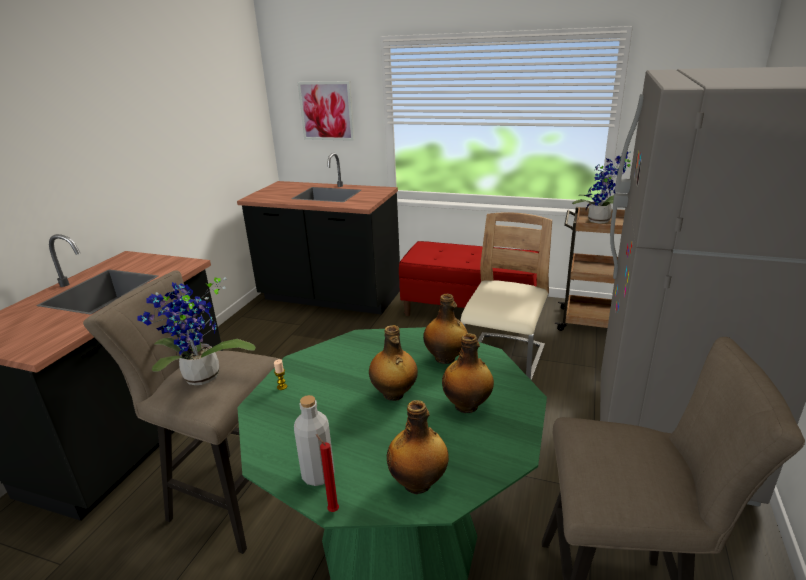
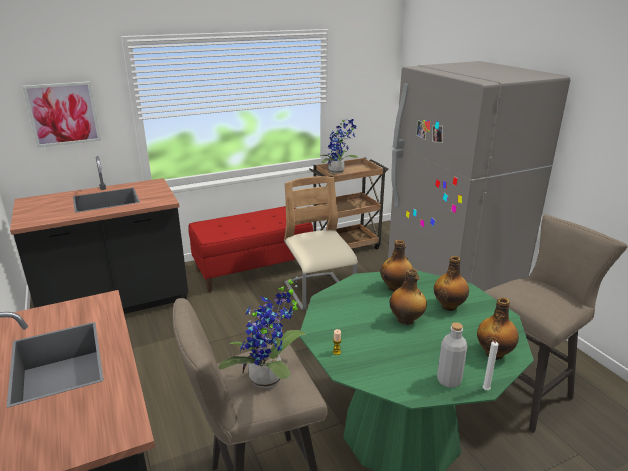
camera: 45 degrees left, 0 degrees up
(332, 510) = (484, 390): red candle -> white candle

